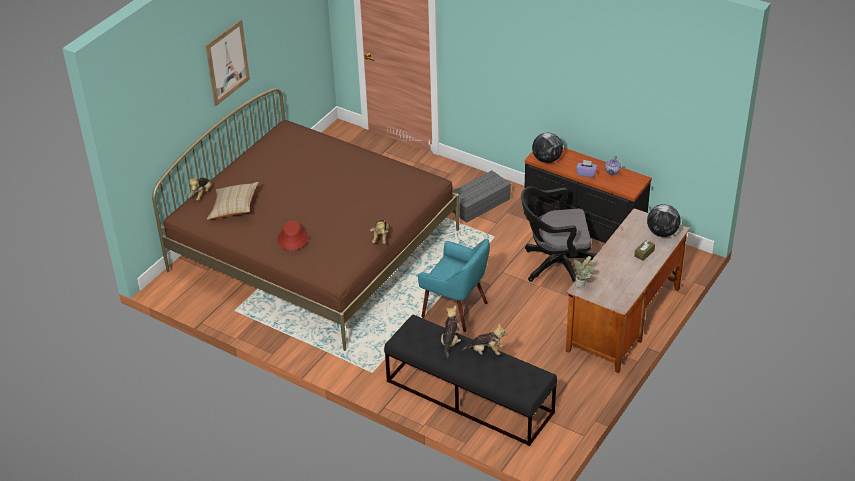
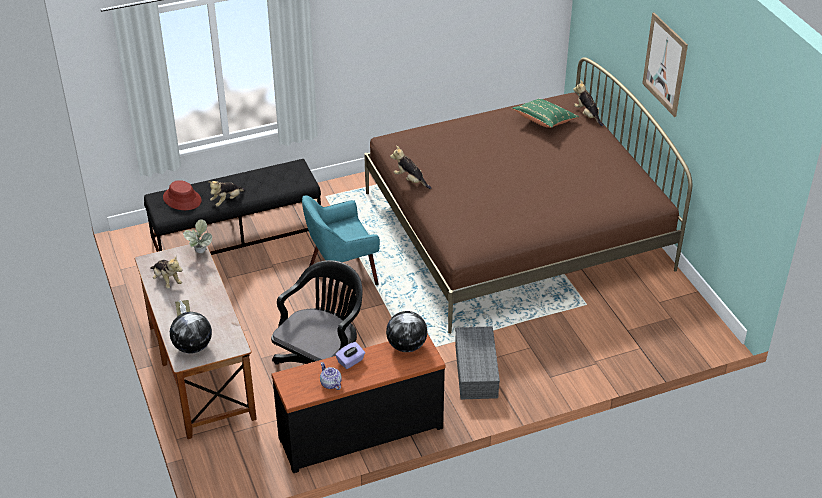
camera: 125 degrees right, 0 degrees up
(234, 208) = (544, 121): beige pillow -> green pillow
(292, 239) = (463, 134): red hat -> red hat (182, 199)
(450, 341) = (261, 189): plush toy -> plush toy (167, 281)

